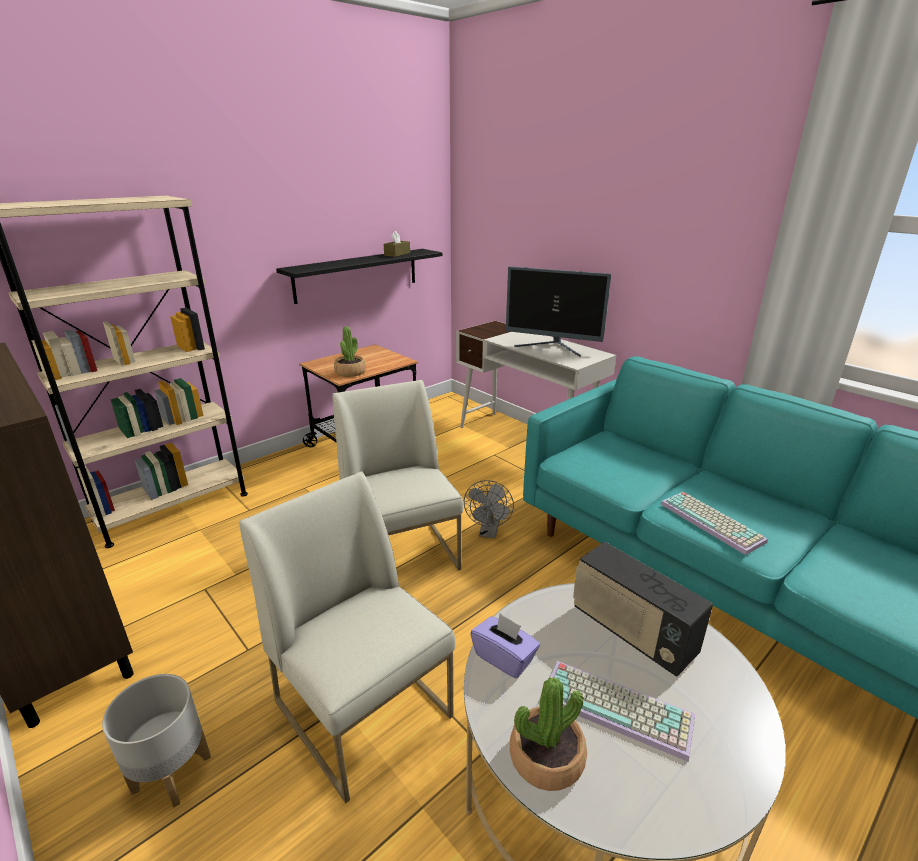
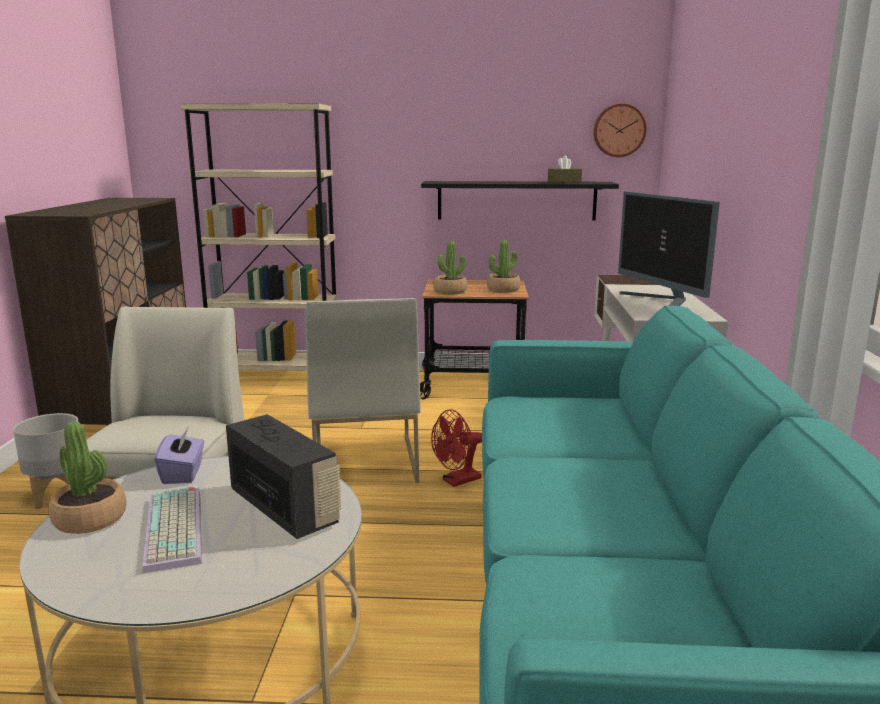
camera: 45 degrees right, 10 degrees down
(384, 358) = (503, 289): none -> potted plant
(402, 552) = (364, 461): white chair -> white chair turned 150 degrees clockwise
(423, 205) = (619, 130): none -> wall clock
(489, 532) = (457, 481): grey fan -> red fan
(631, 632) = (285, 508): radio -> radio turned 135 degrees clockwise
(713, 522) = (534, 488): keyboard -> none

